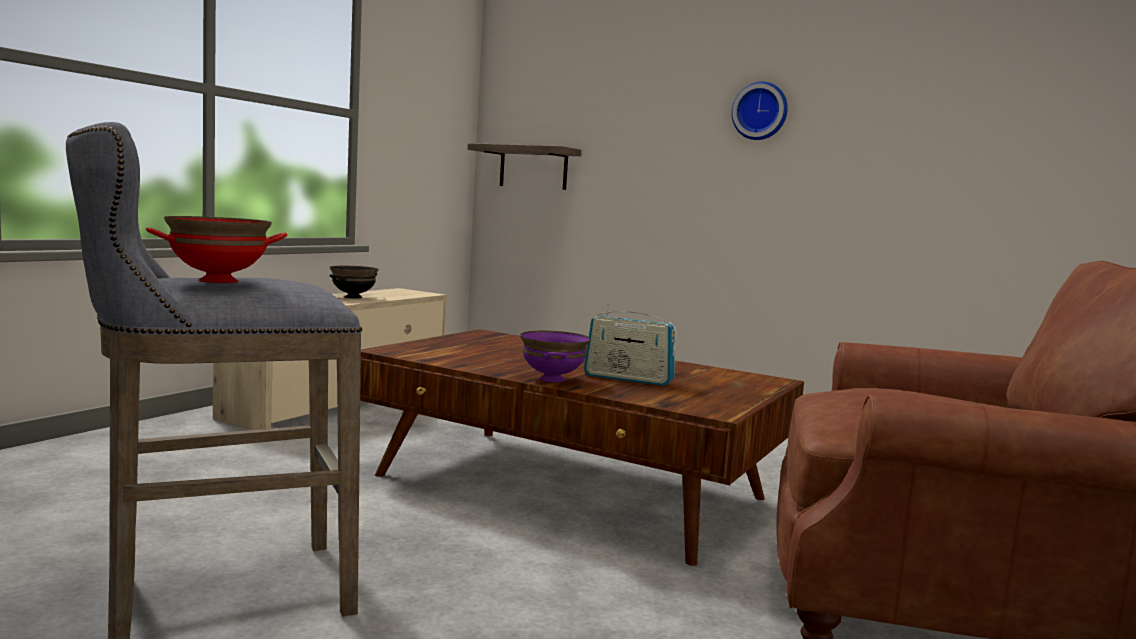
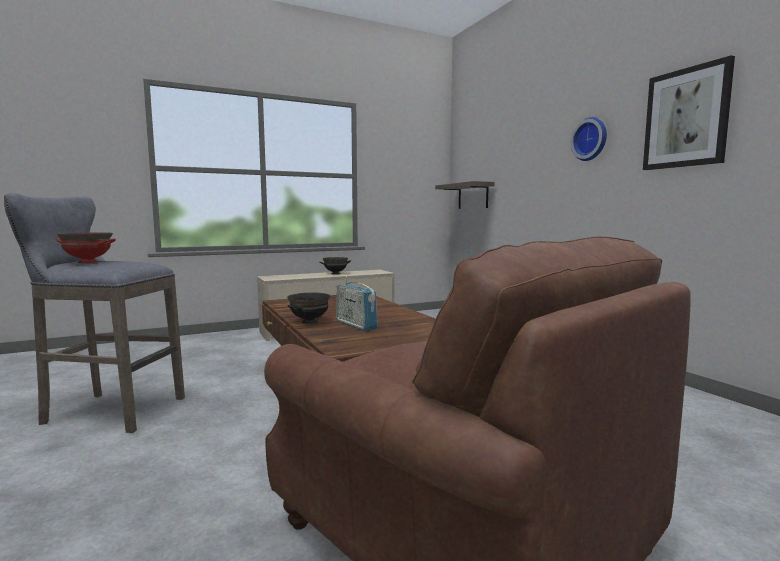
camera: 35 degrees right, 0 degrees up
(551, 379) = (309, 321): purple bowl -> black bowl
(894, 107) = (686, 118): none -> picture

